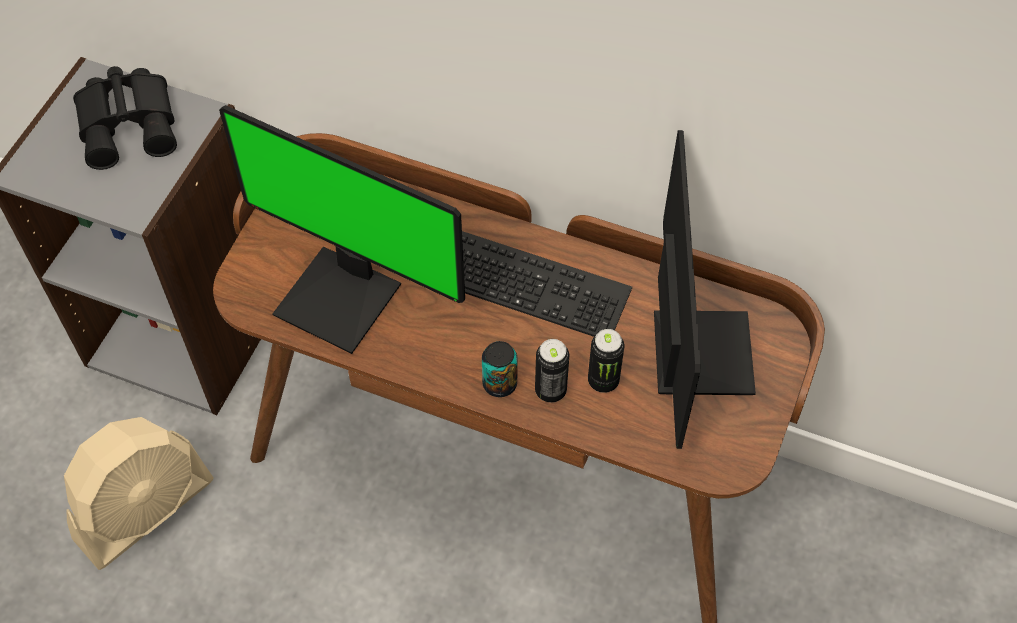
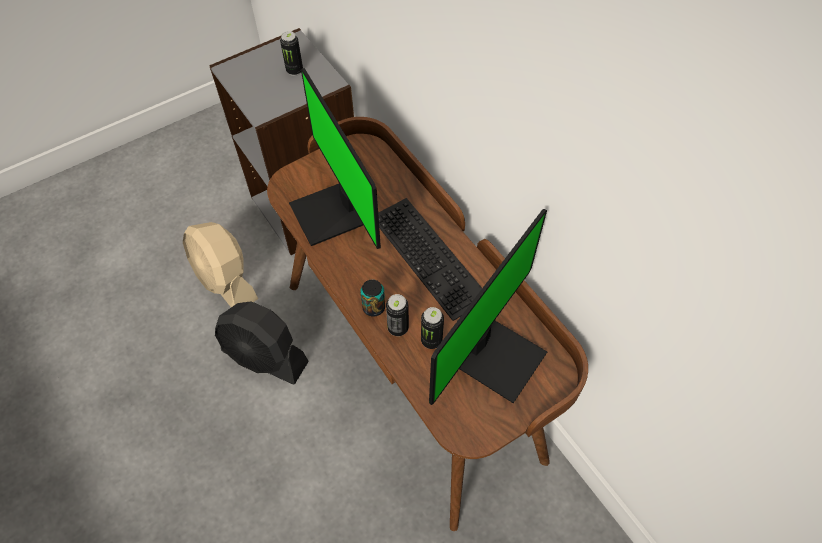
camera: 35 degrees right, 0 degrees up
(130, 123) = (294, 71): black binoculars -> can
(145, 509) = (226, 280): beige fan -> beige fan turned 60 degrees clockwise
(294, 579) = (265, 357): none -> black fan

